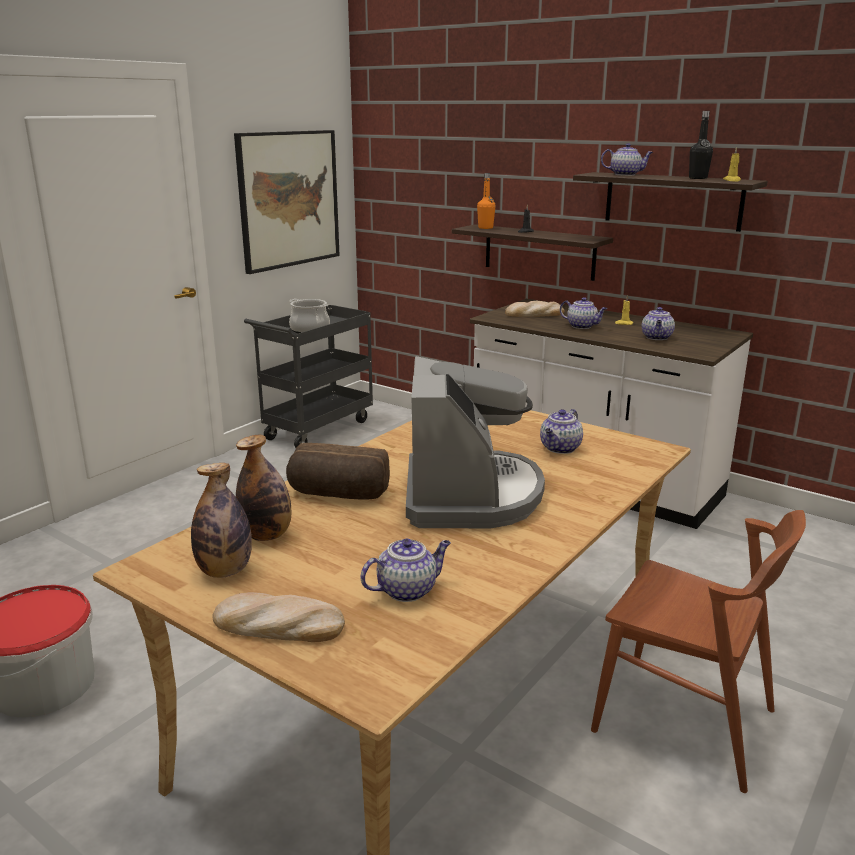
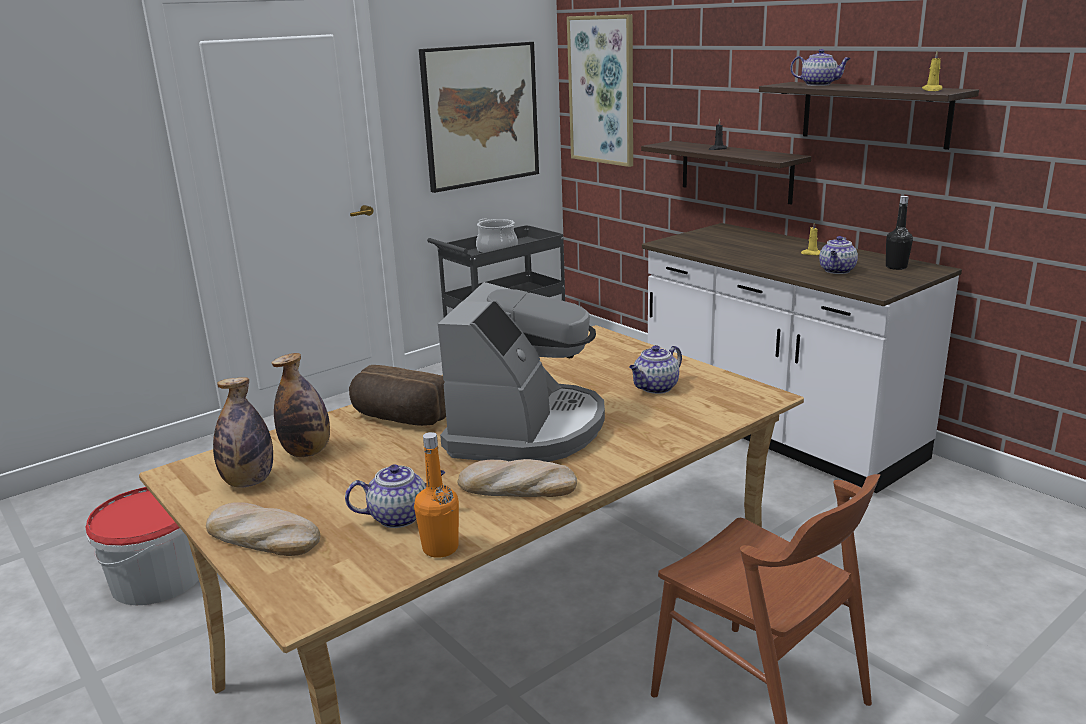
camera: 15 degrees right, 0 degrees up
(401, 177) = (602, 90): none -> picture
(485, 228) = (678, 144): orange bottle -> orange bottle (440, 548)
(534, 314) = (716, 240): bread -> bread (517, 486)
(582, 326) = (760, 255): teapot -> none
(698, 178) = (896, 87): black bottle -> black bottle (896, 267)

